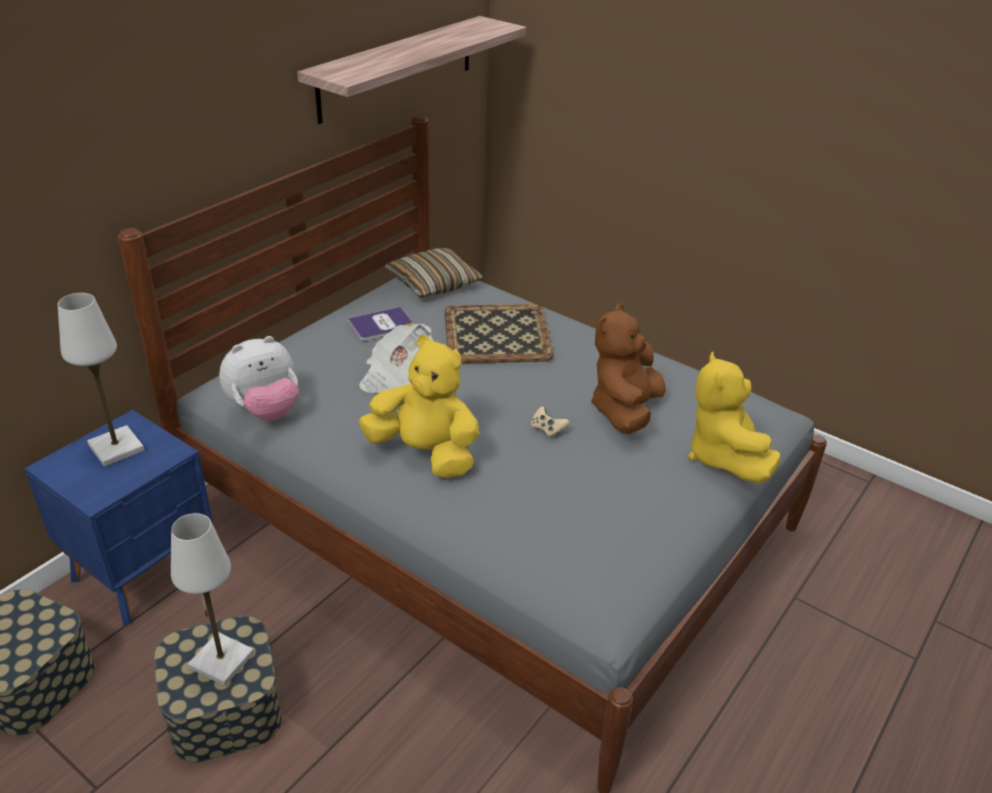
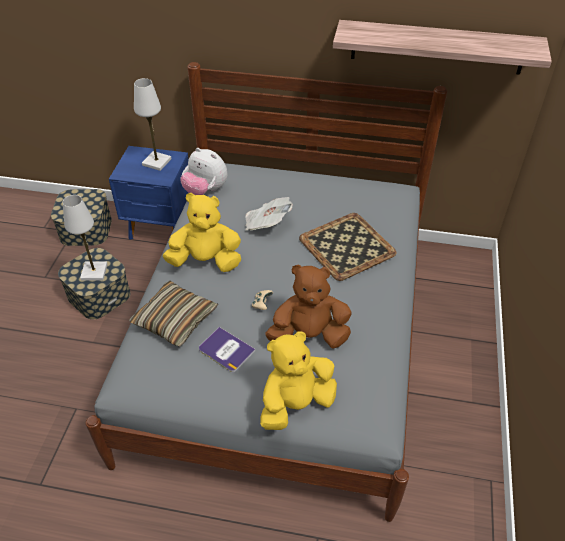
camera: 65 degrees right, 10 degrees up
(381, 325) = (314, 196): book -> book (226, 350)
(425, 453) = (206, 261): yellow plush toy -> yellow plush toy turned 90 degrees counterclockwise
(433, 283) = (384, 197): pillow -> pillow (175, 319)

